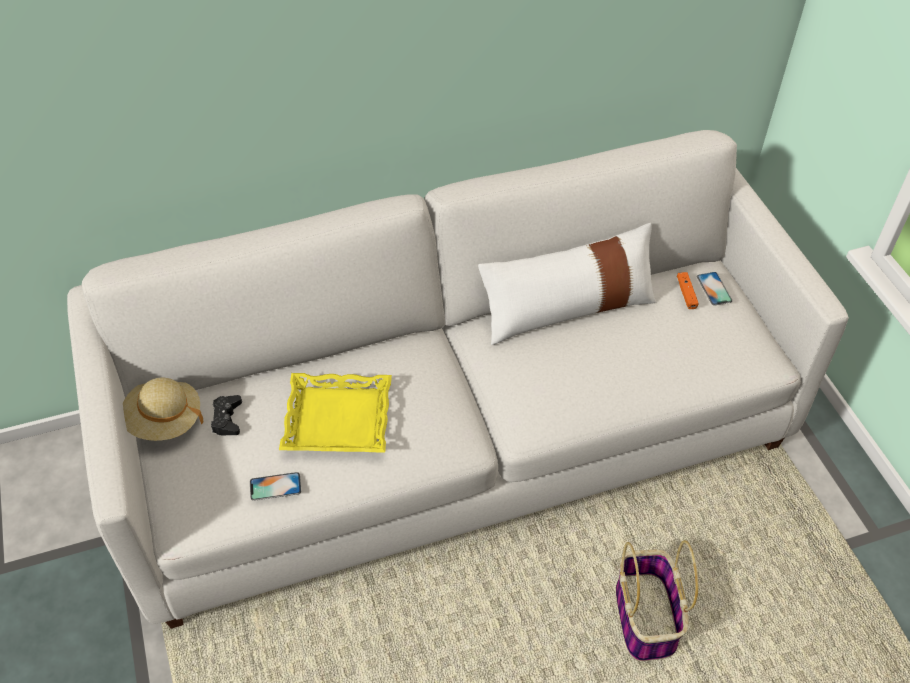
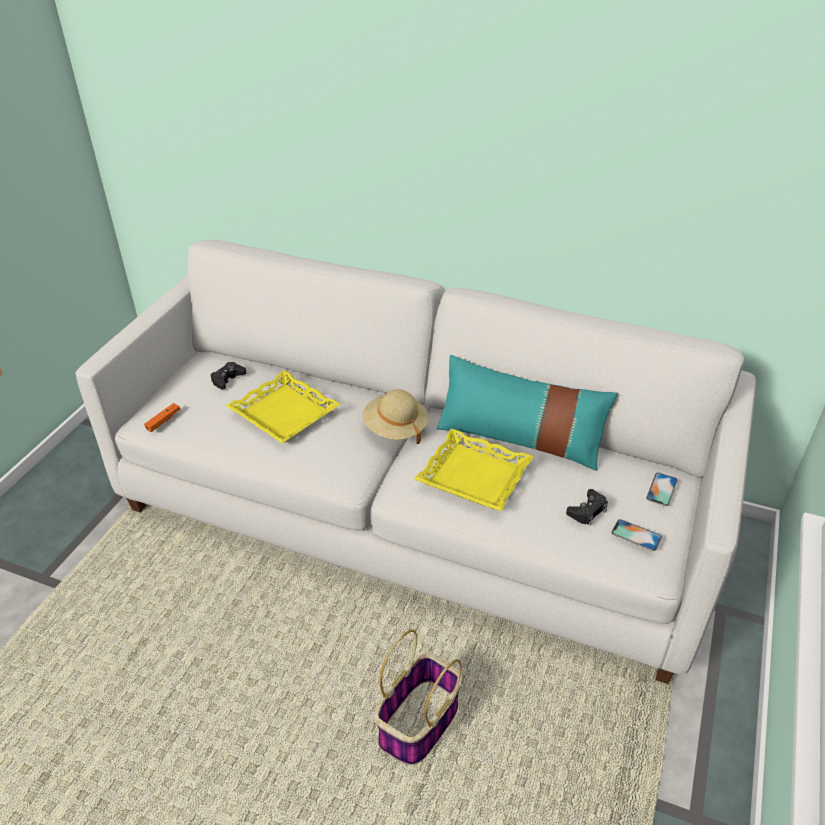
camera: 40 degrees right, 10 degrees down
(165, 420) = (197, 362): beige hat -> beige hat (395, 428)
(275, 486) = (208, 429): phone -> phone (636, 535)
(567, 309) = (520, 438): white pillow -> turquoise pillow
(575, 370) = (474, 475): none -> yellow tray
(686, 294) = (631, 479): orange game controller -> orange game controller (163, 421)
(686, 345) = (587, 511): none -> black game controller

